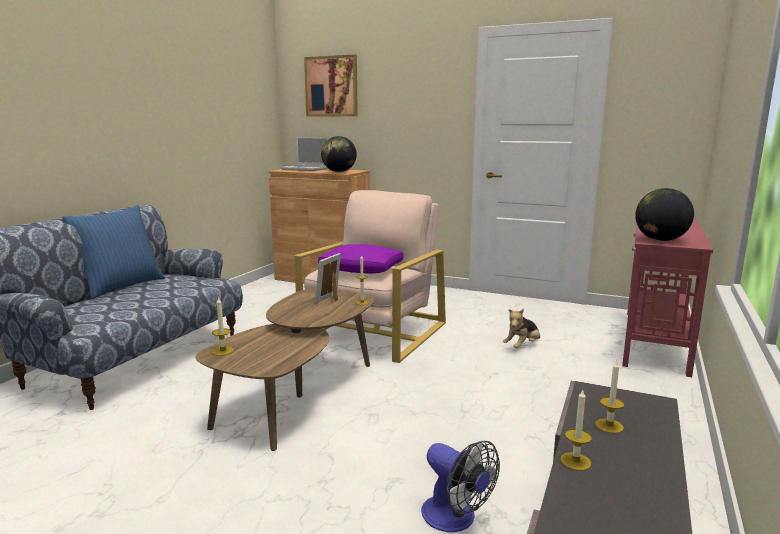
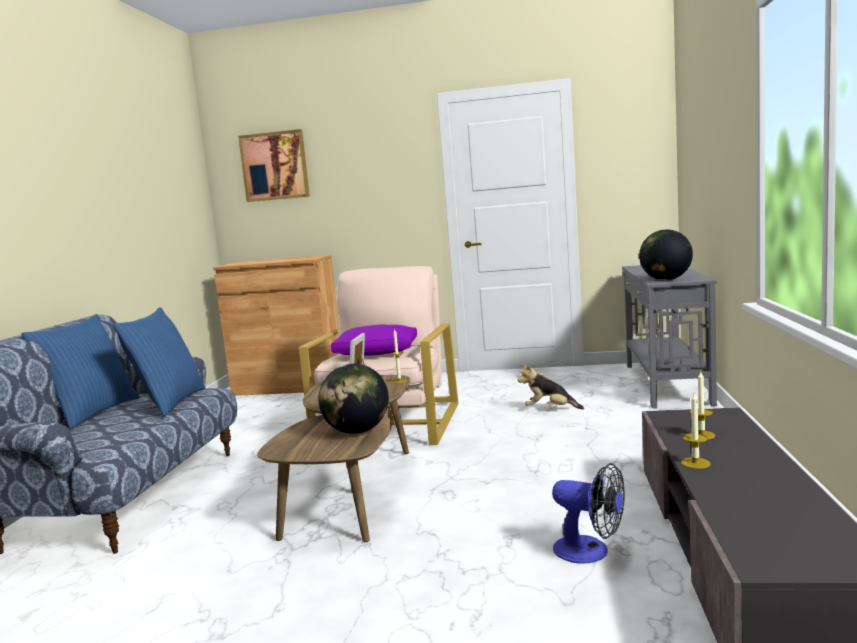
camera: 15 degrees left, 5 degrees down
(178, 288) = (169, 403): none -> blue pillow
(223, 351) = (284, 446): candle -> none
(306, 169) = (256, 261): laptop -> none
(339, 172) = (300, 259): globe -> globe (357, 431)
(522, 346) = (549, 409): plush toy -> plush toy turned 75 degrees clockwise
(654, 340) = (666, 384): red console table -> grey console table

